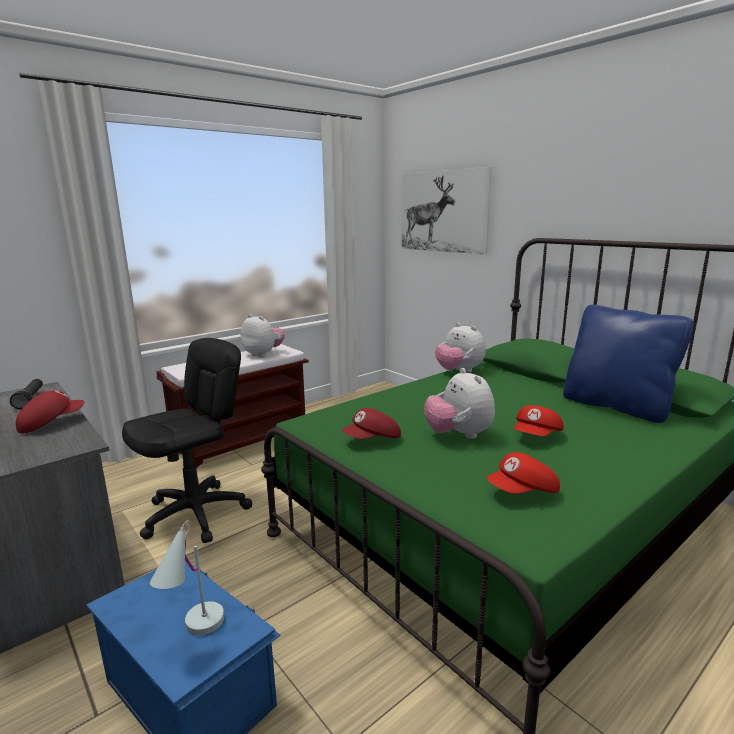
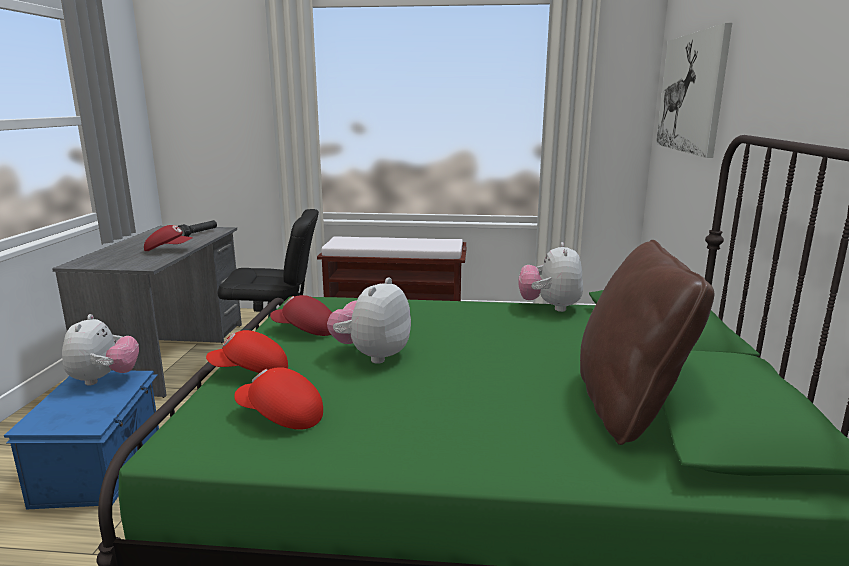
camera: 45 degrees right, 0 degrees up
(193, 633) = (72, 411): white table lamp -> none
(263, 354) = (423, 244): plush toy -> plush toy (104, 379)
(537, 436) = (434, 388): red cap -> red cap (250, 371)
(616, 406) = (628, 406): blue pillow -> brown pillow

